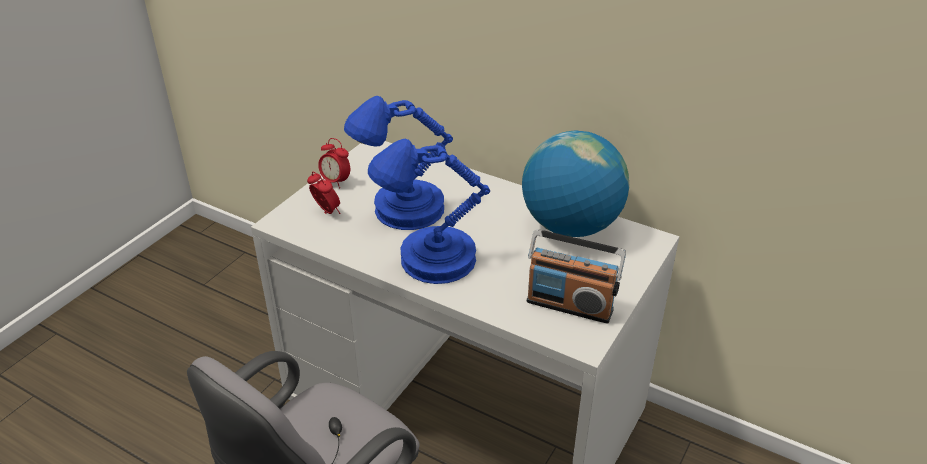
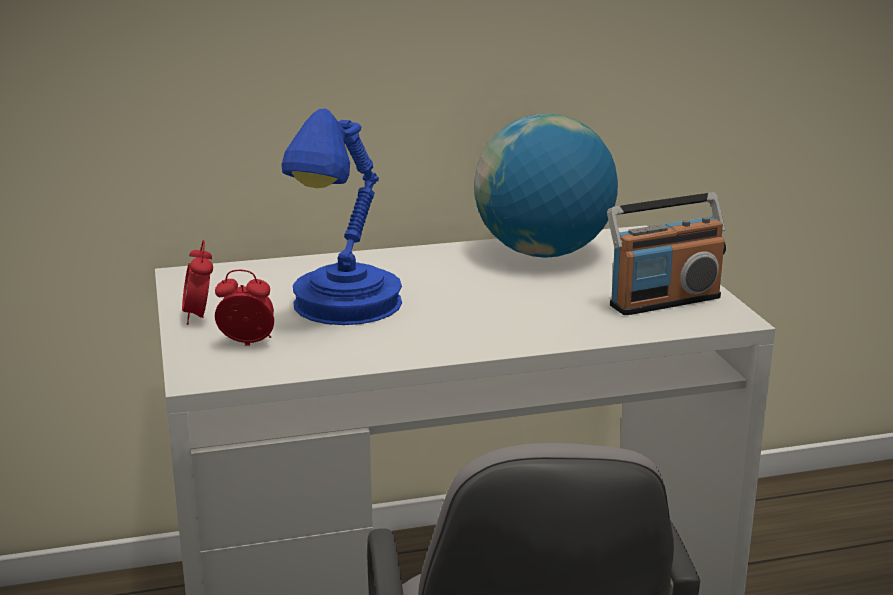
camera: 45 degrees left, 15 degrees down
(335, 182) = (200, 317): alarm clock -> alarm clock turned 90 degrees clockwise
(431, 260) = (464, 328): blue table lamp -> none

